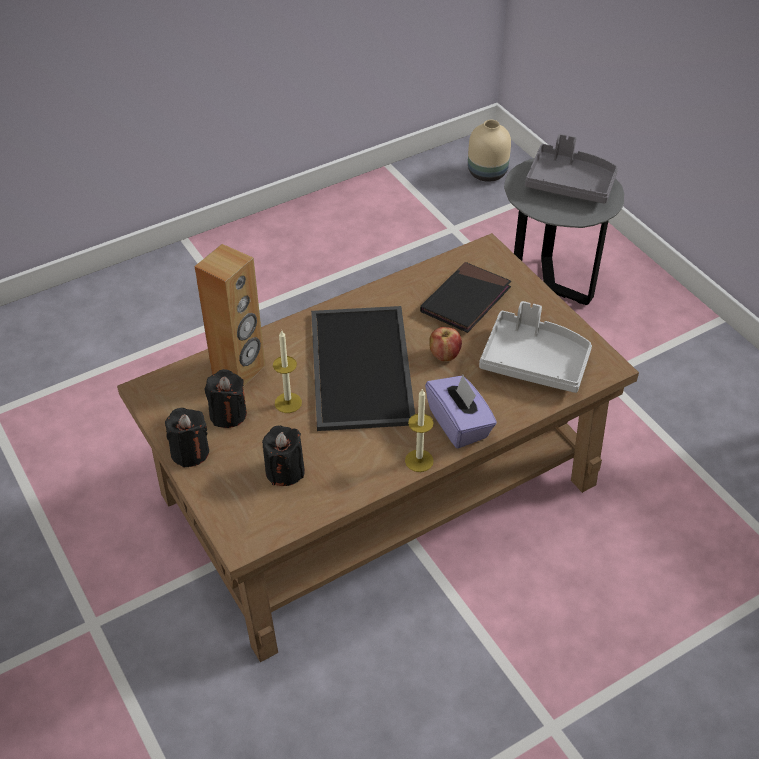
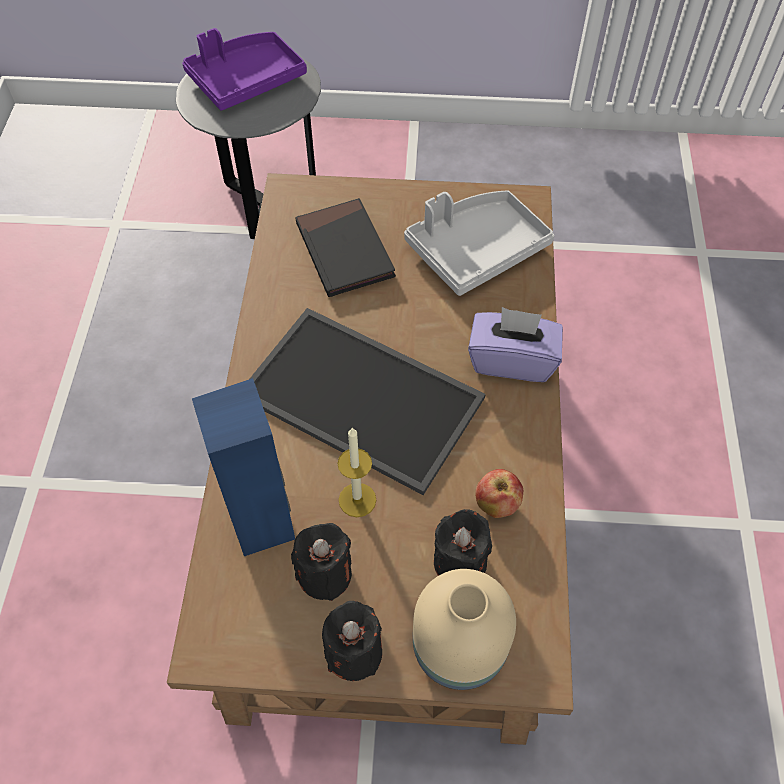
camera: 55 degrees left, 10 degrees up
(239, 370) = (263, 522): brown speaker -> blue speaker
(419, 460) = (536, 424): candle -> none
(444, 355) = (407, 315): apple -> apple (496, 505)
(487, 172) = (72, 149): beige vase -> beige vase (457, 646)
(570, 184) = (245, 80): grey tray -> purple tray

